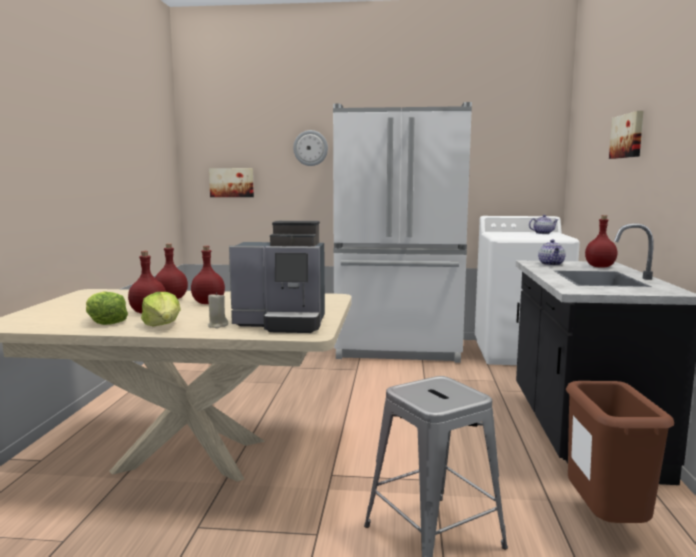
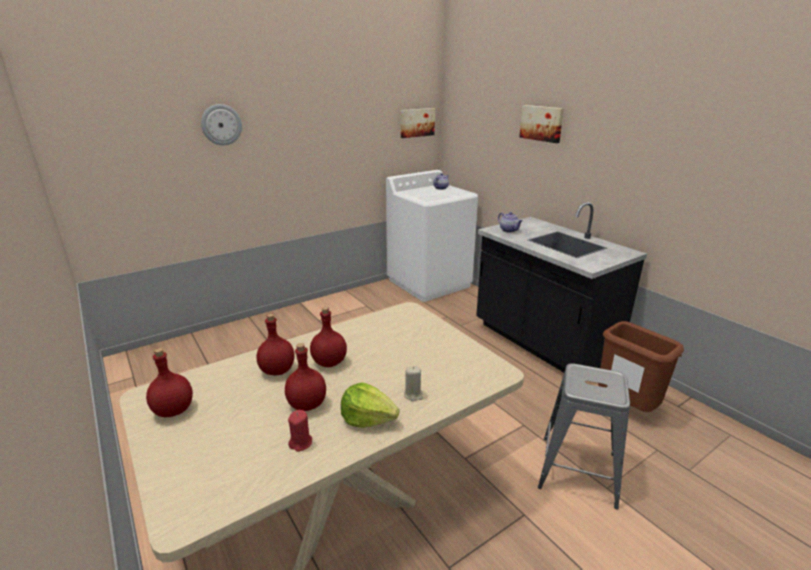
camera: 40 degrees left, 15 degrees up
(105, 322) = (301, 443): lettuce -> red candle
(232, 182) = (127, 174): picture -> picture (416, 122)
(283, 323) = (453, 367): coffee machine -> none
(398, 350) = (346, 309): white fridge -> none
(600, 267) = (539, 227): red bottle -> red bottle (174, 410)

